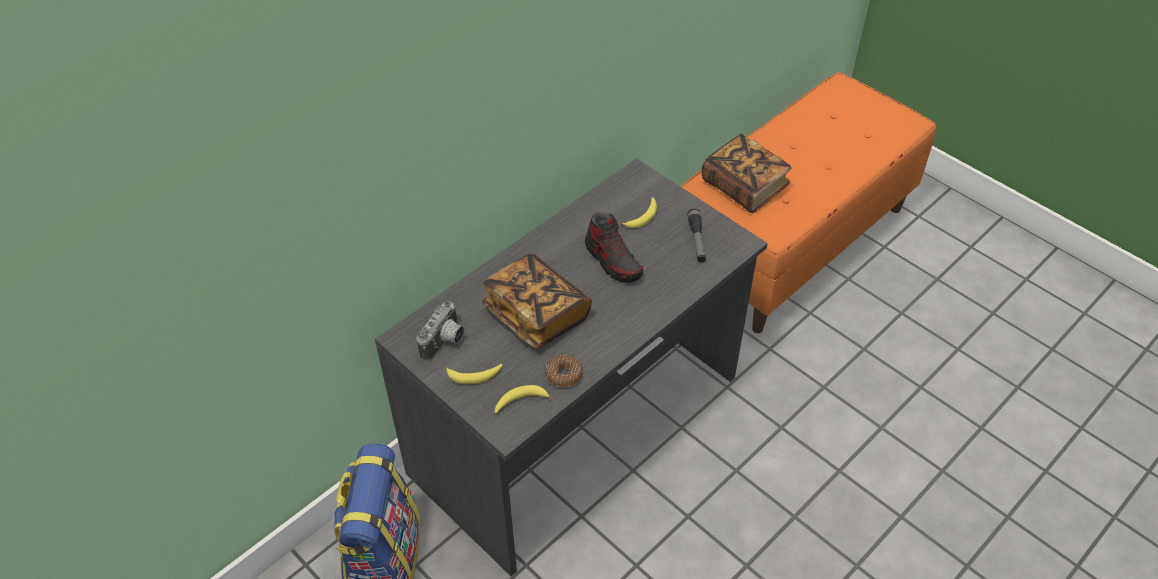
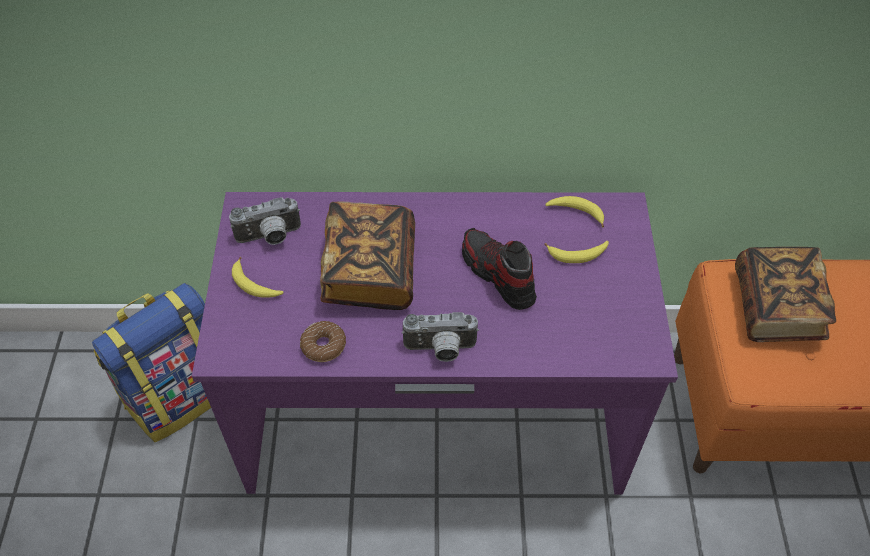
camera: 45 degrees right, 5 degrees up
(520, 401) = (261, 338): banana -> banana (576, 212)
(578, 426) = (435, 417): grey desk -> purple desk
(613, 261) = (498, 275): shoe -> shoe turned 135 degrees clockwise
(633, 324) = (440, 350): none -> camera
(697, 240) = (604, 317): flashlight -> none

